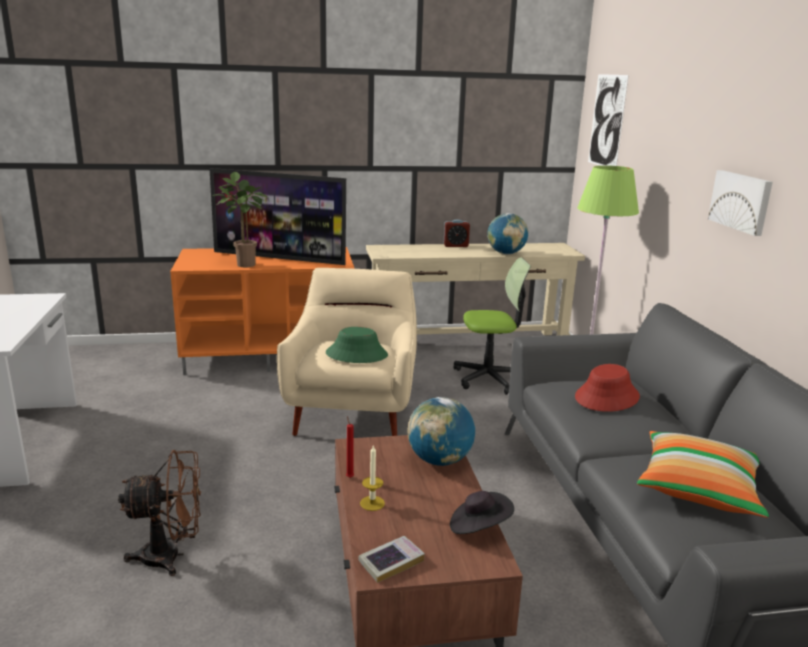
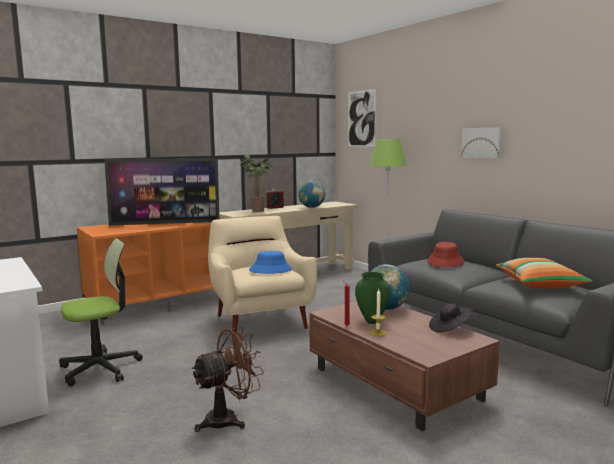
camera: 25 degrees left, 10 degrees down
(242, 264) = (144, 228): potted plant -> potted plant (256, 211)
(356, 354) = (270, 270): green hat -> blue hat
(390, 480) = (372, 322): none -> green vase
(391, 562) = (428, 352): book -> none
(489, 378) = (324, 289): office chair -> office chair (100, 368)

